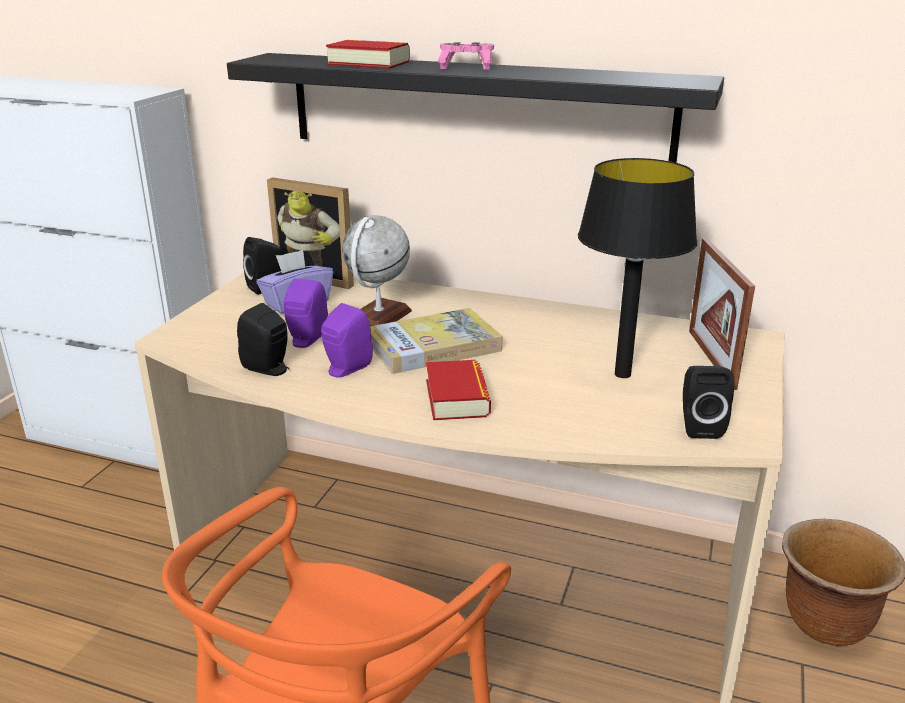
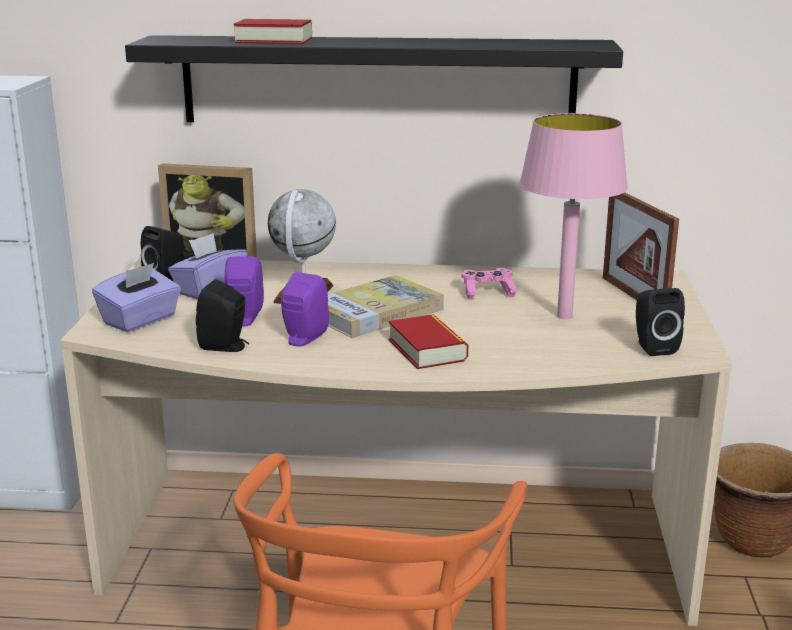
camera: 15 degrees left, 5 degrees down
(215, 330) = (140, 320): none -> purple tissue box
(466, 67) = (374, 40): pink game controller -> pink game controller (487, 293)
(622, 374) = (564, 316): black table lamp -> pink table lamp

